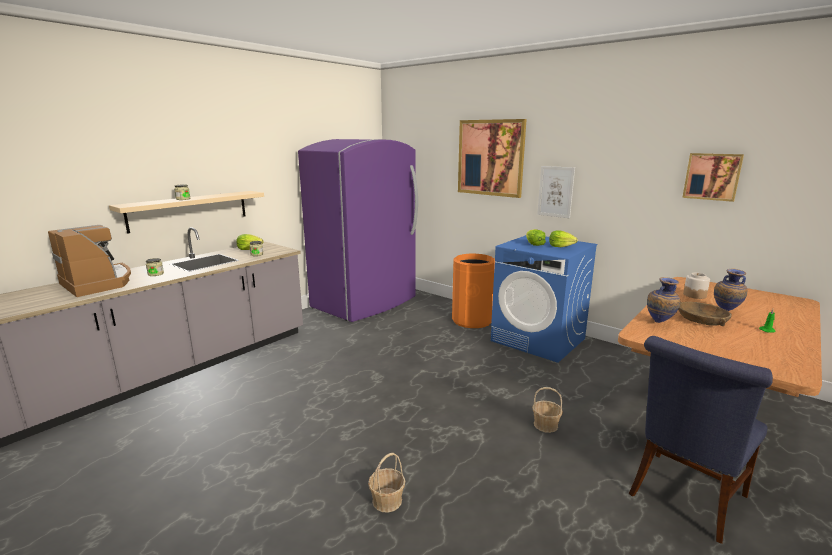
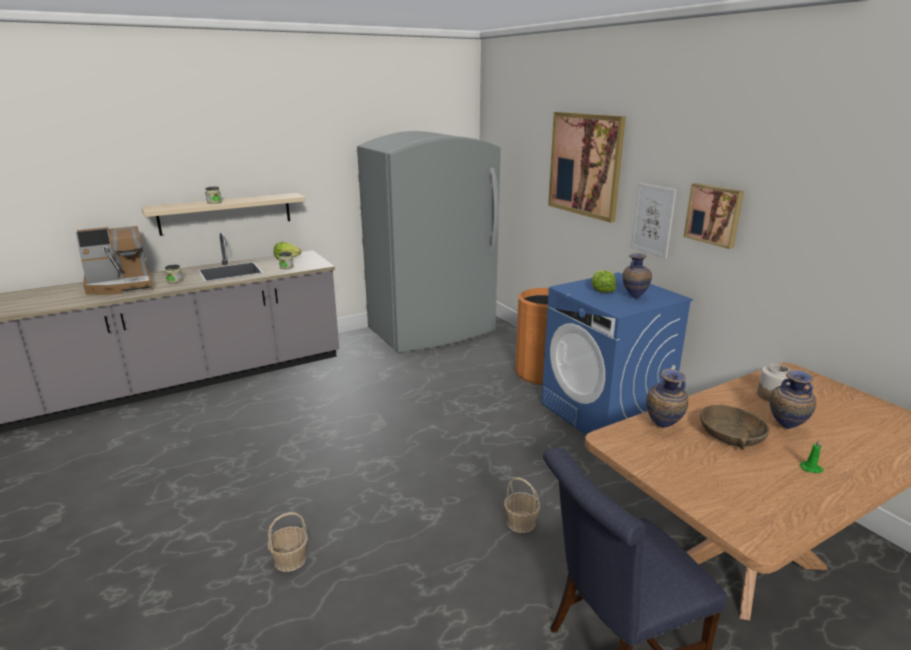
camera: 20 degrees right, 5 degrees up
(99, 283) = (121, 285): coffee machine -> coffee machine turned 90 degrees clockwise
(365, 303) = (432, 331): purple fridge -> grey fridge
(560, 246) = (634, 297): lettuce -> vase
(712, 176) = (844, 225): picture -> picture (714, 215)

